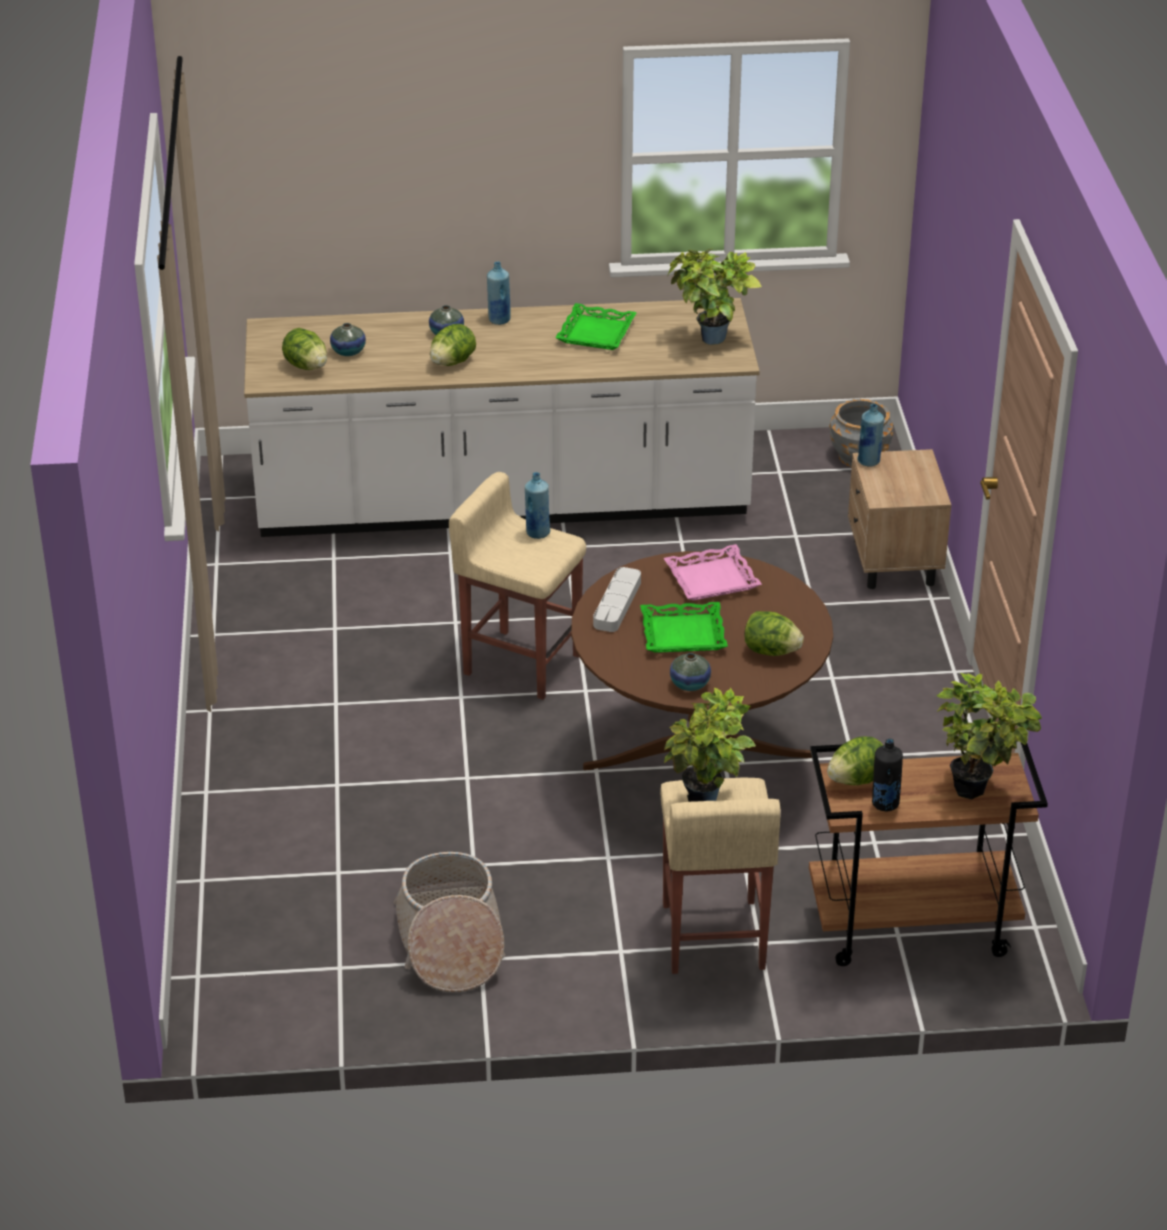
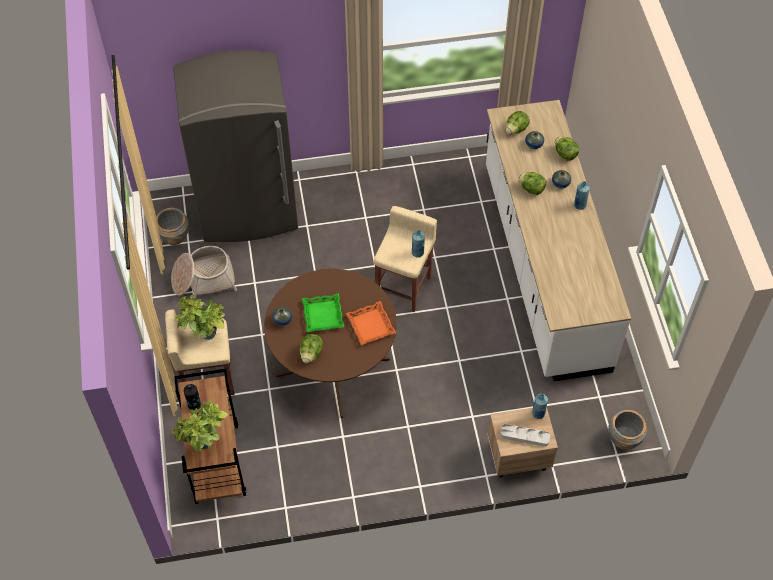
camera: 85 degrees right, 20 degrees up
(269, 870) = (248, 209): none -> grey fridge
(316, 991) = (174, 236): none -> grey planter
(595, 333) = (575, 250): green tray -> none
(617, 604) = (346, 286): grey tray -> grey tray (524, 436)
(709, 342) = (576, 304): potted plant -> none
(712, 580) = (370, 325): pink tray -> orange tray
(857, 779) = (212, 393): lettuce -> lettuce (565, 154)

